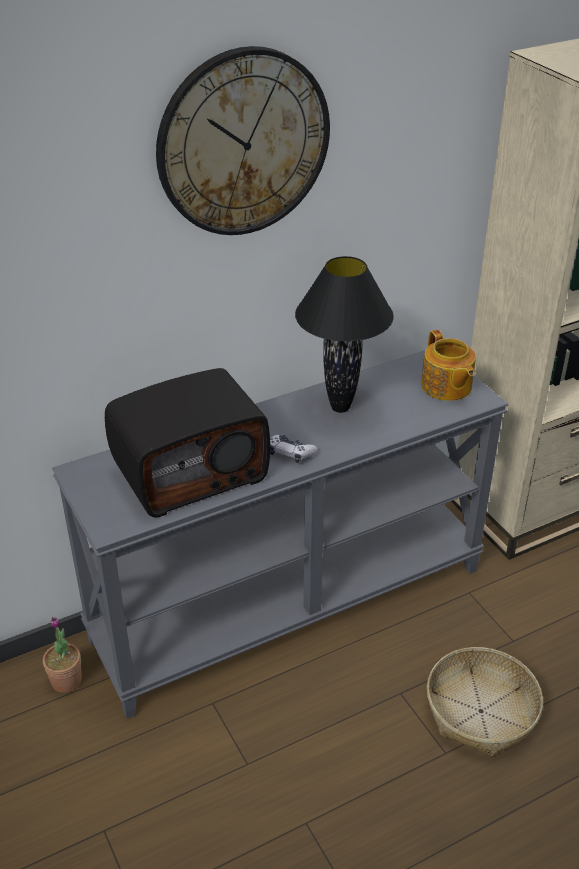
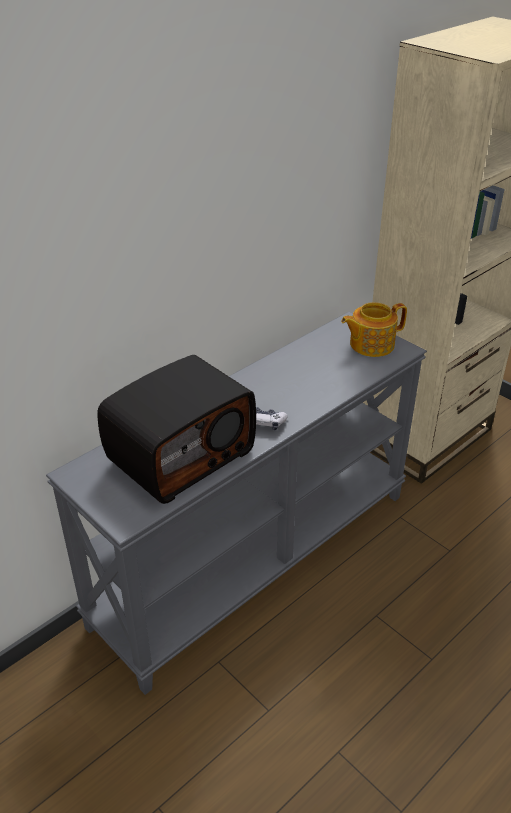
camera: 15 degrees left, 0 degrees up
(66, 681) = (76, 672): potted plant -> none
(243, 143) = (196, 139): wall clock -> none
(341, 408) = (290, 376): black table lamp -> none
(446, 387) = (370, 344): teapot -> teapot turned 105 degrees clockwise
(481, 711) = (447, 616): basket -> none

